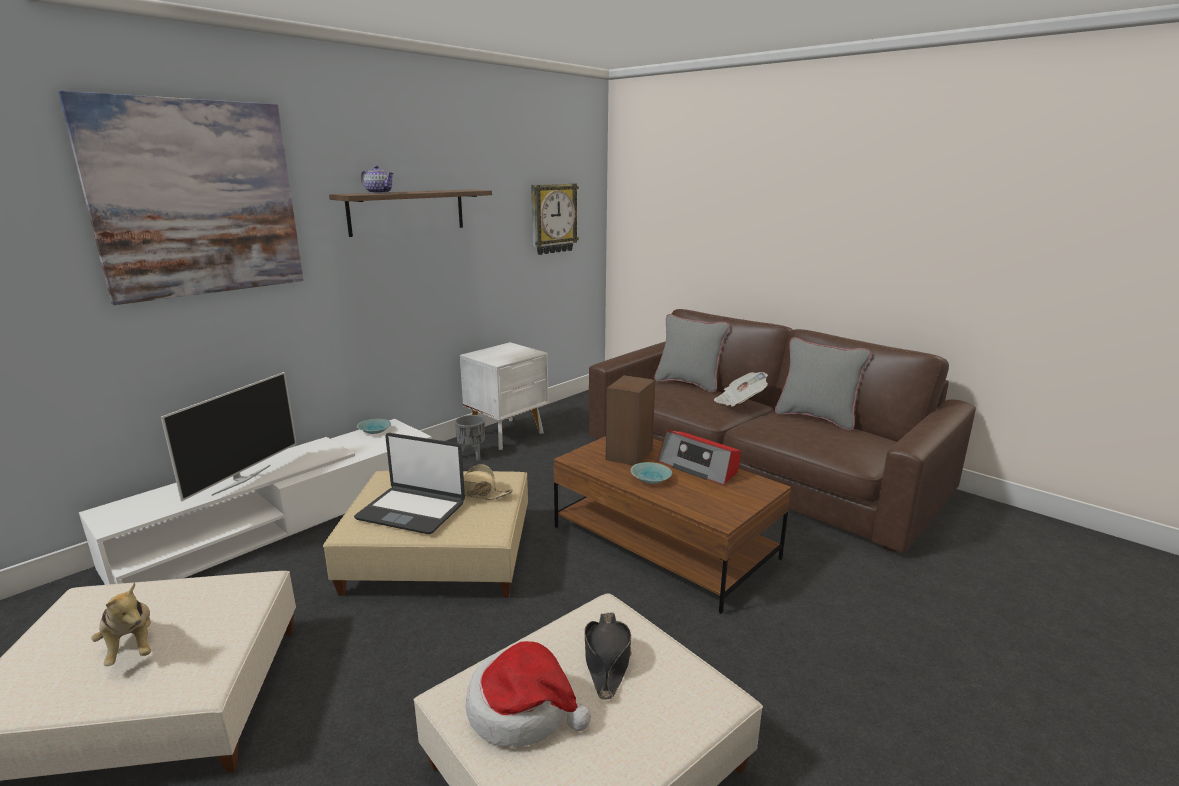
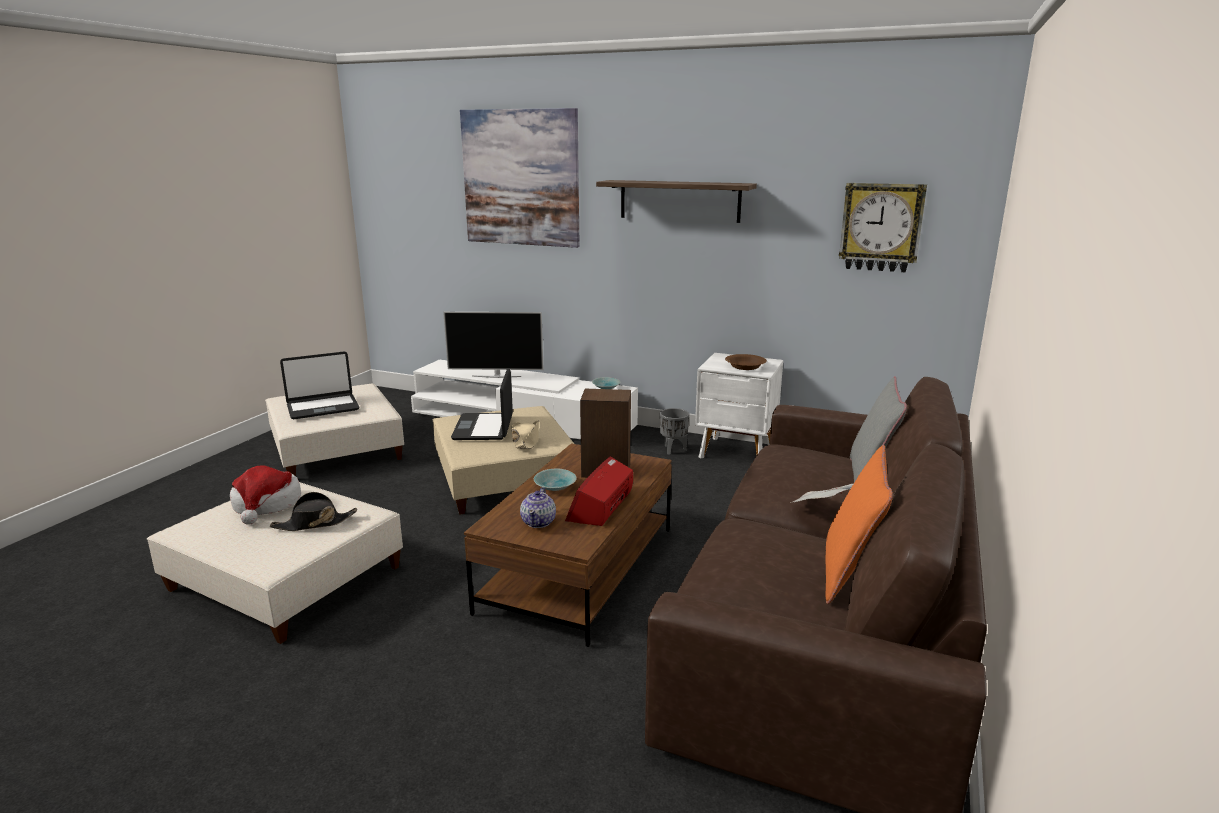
camera: 70 degrees right, 0 degrees up
(131, 647) = (323, 407): plush toy -> laptop
(379, 193) = (638, 181): teapot -> teapot (539, 522)
(514, 354) = (745, 367): none -> brown bowl
(816, 418) = (849, 574): grey pillow -> orange pillow

